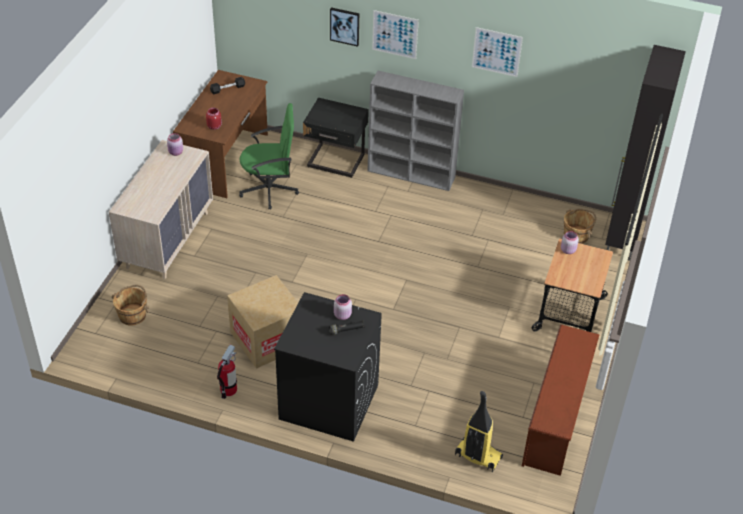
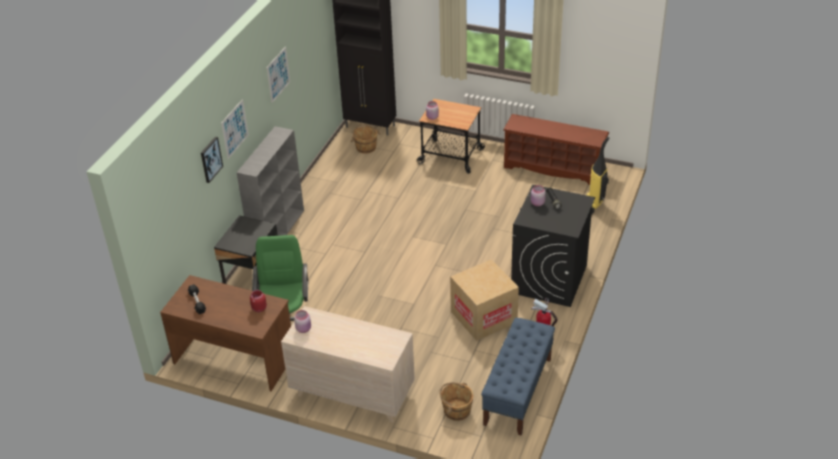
camera: 85 degrees left, 5 degrees down
(150, 364) = (518, 391): none -> blue bench

